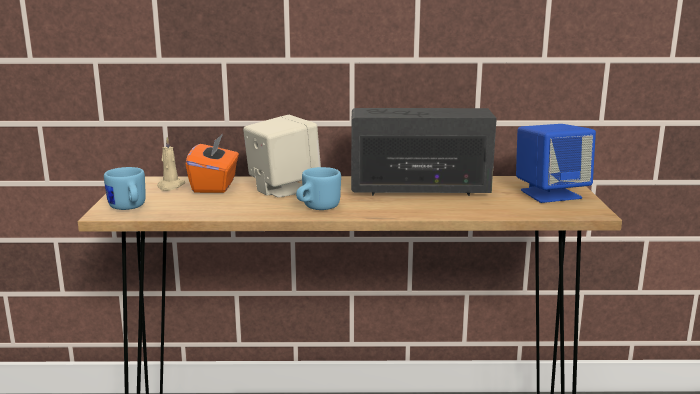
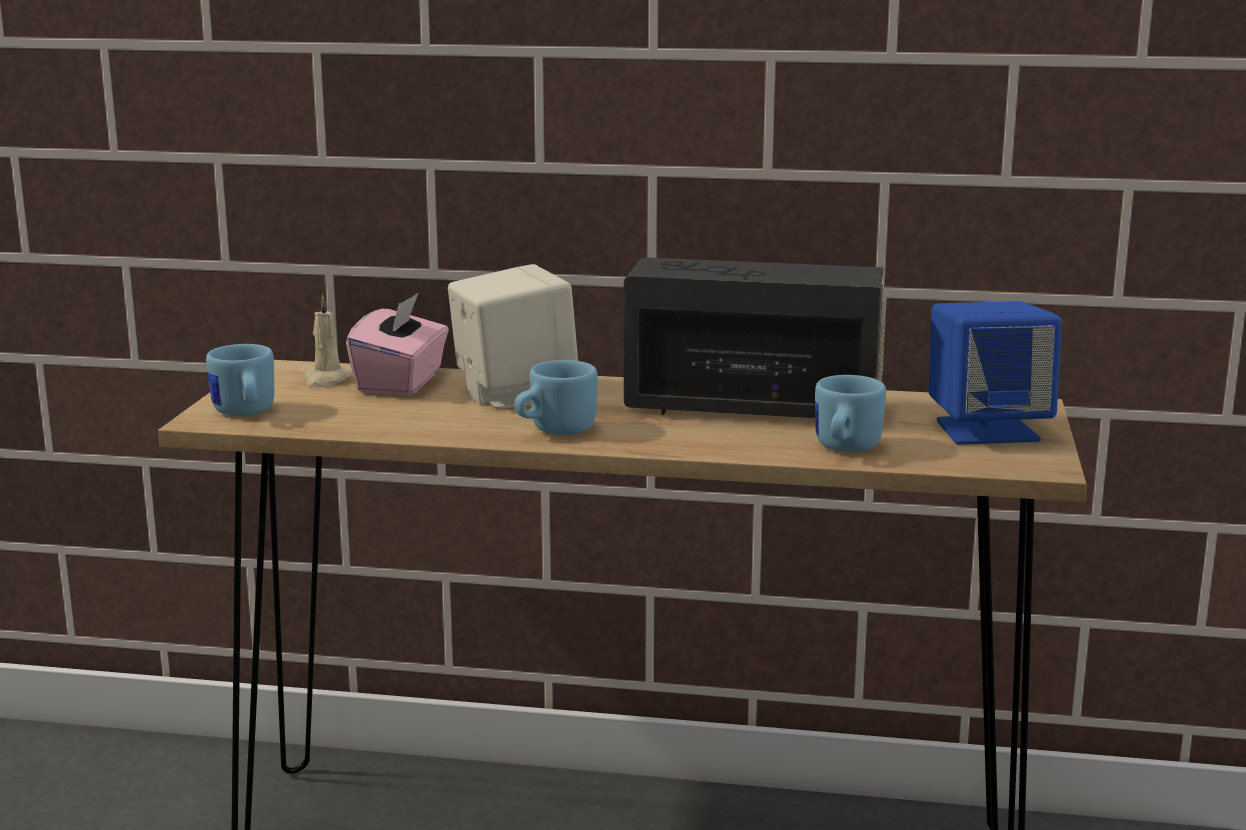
camera: 10 degrees right, 0 degrees up
(215, 185) = (401, 382): orange tissue box -> pink tissue box
(483, 209) = (844, 449): none -> blue mug

